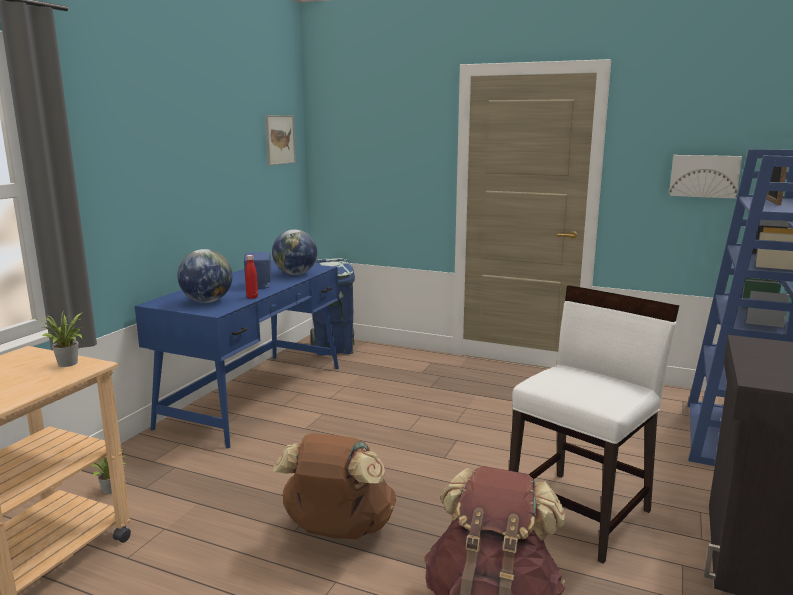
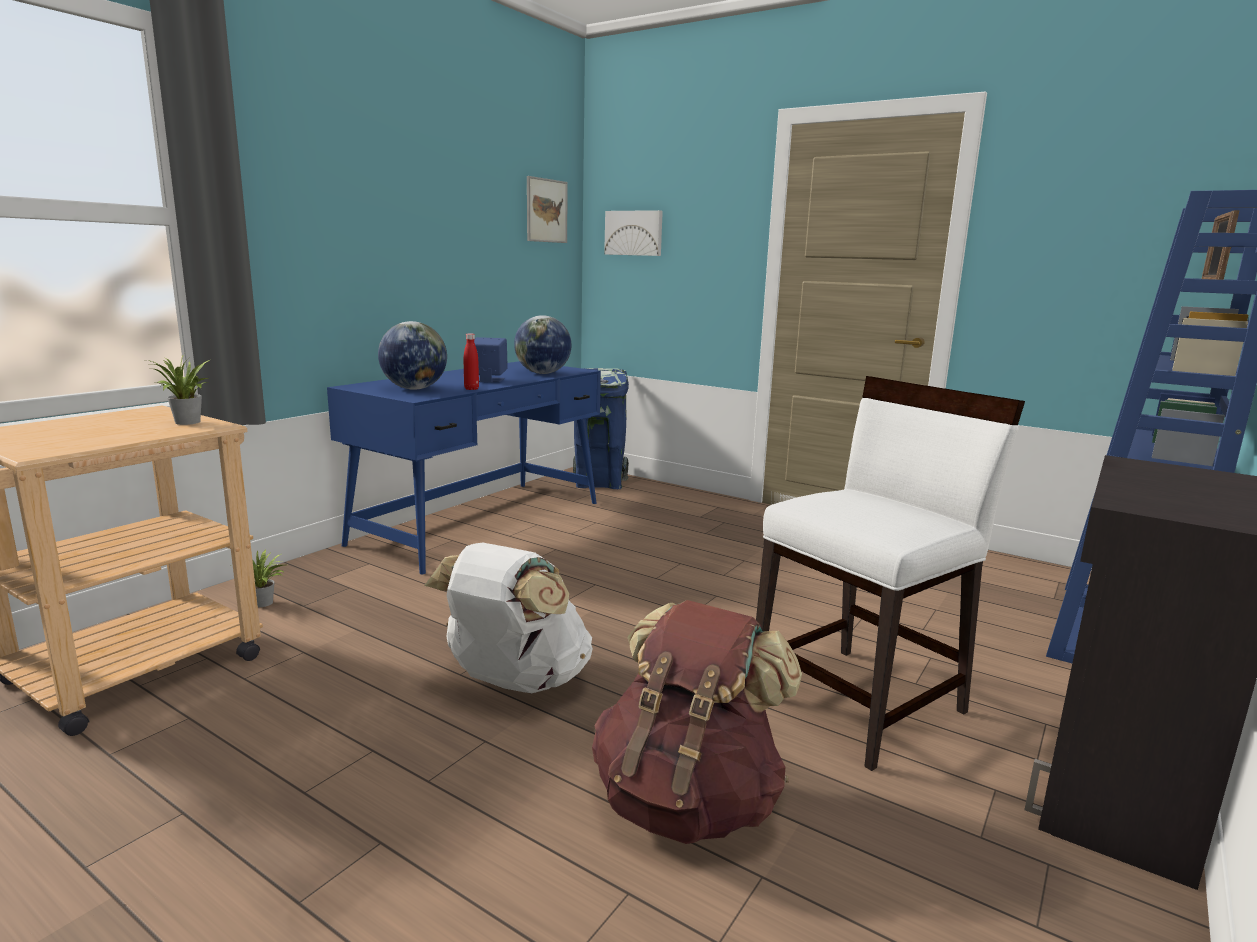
camera: 10 degrees right, 0 degrees up
(337, 531) = (514, 682): brown backpack -> white backpack
(704, 176) = (1115, 258): picture -> picture (634, 233)

